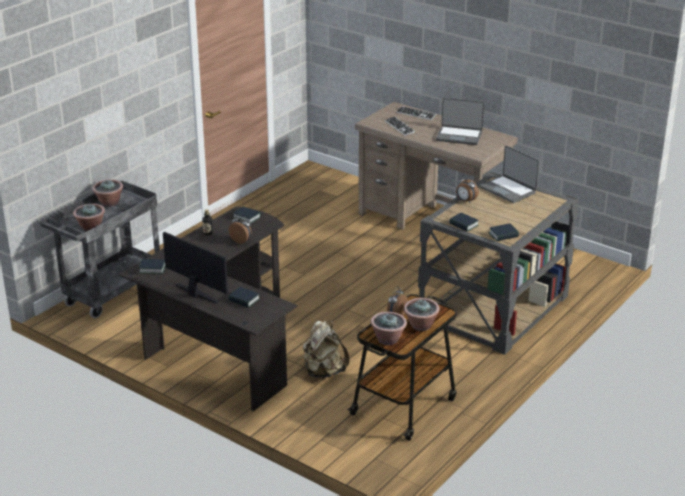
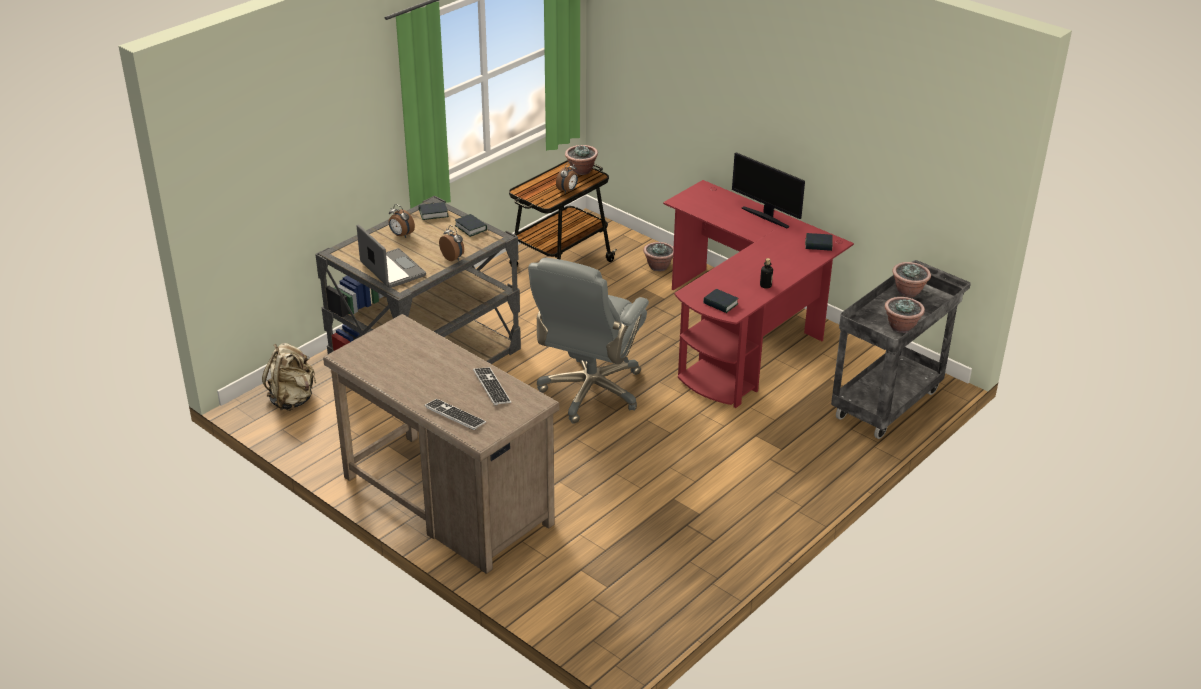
camera: 175 degrees left, 5 degrees up
(219, 344) = (745, 334): black desk -> red desk
(241, 240) = (724, 273): alarm clock -> alarm clock (401, 235)
(244, 300) = (716, 208): book -> none
(323, 372) = (633, 299): beige backpack -> beige backpack (292, 399)
(351, 289) = (589, 394): none -> grey office chair
(421, 326) = (547, 180): potted plant -> potted plant (658, 267)
(459, 136) = (409, 362): laptop -> none

